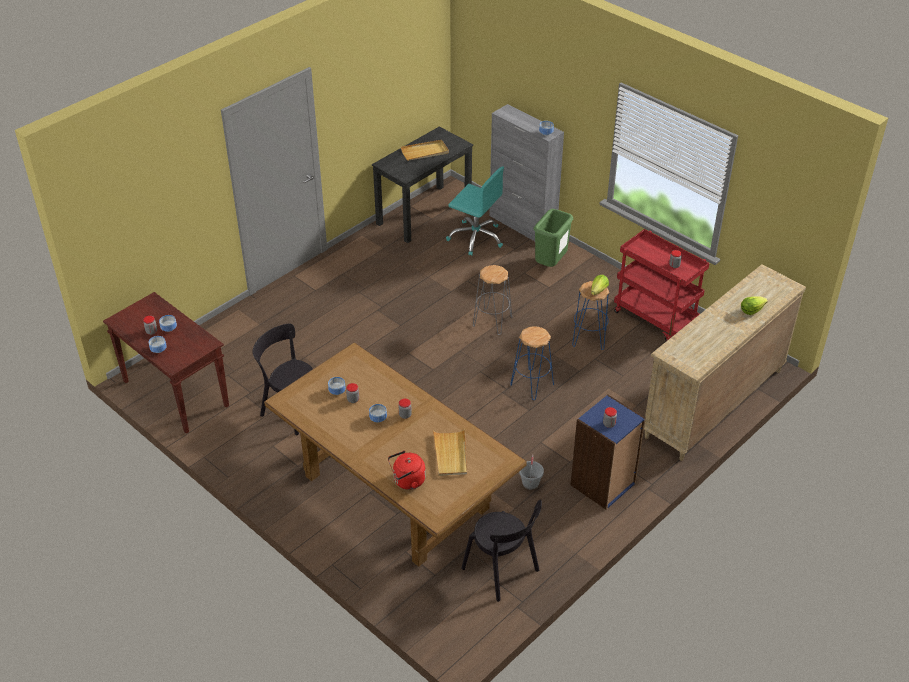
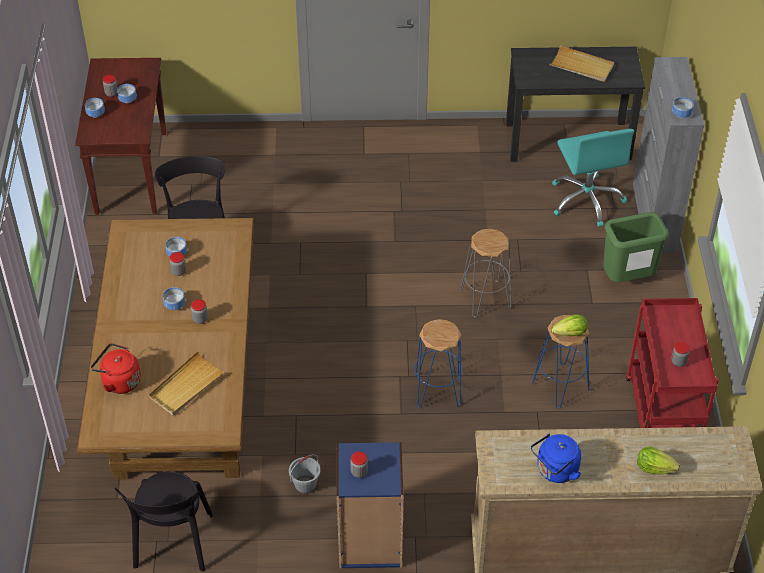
camera: 45 degrees right, 5 degrees up
(713, 344) = (555, 471): none -> blue kettle

